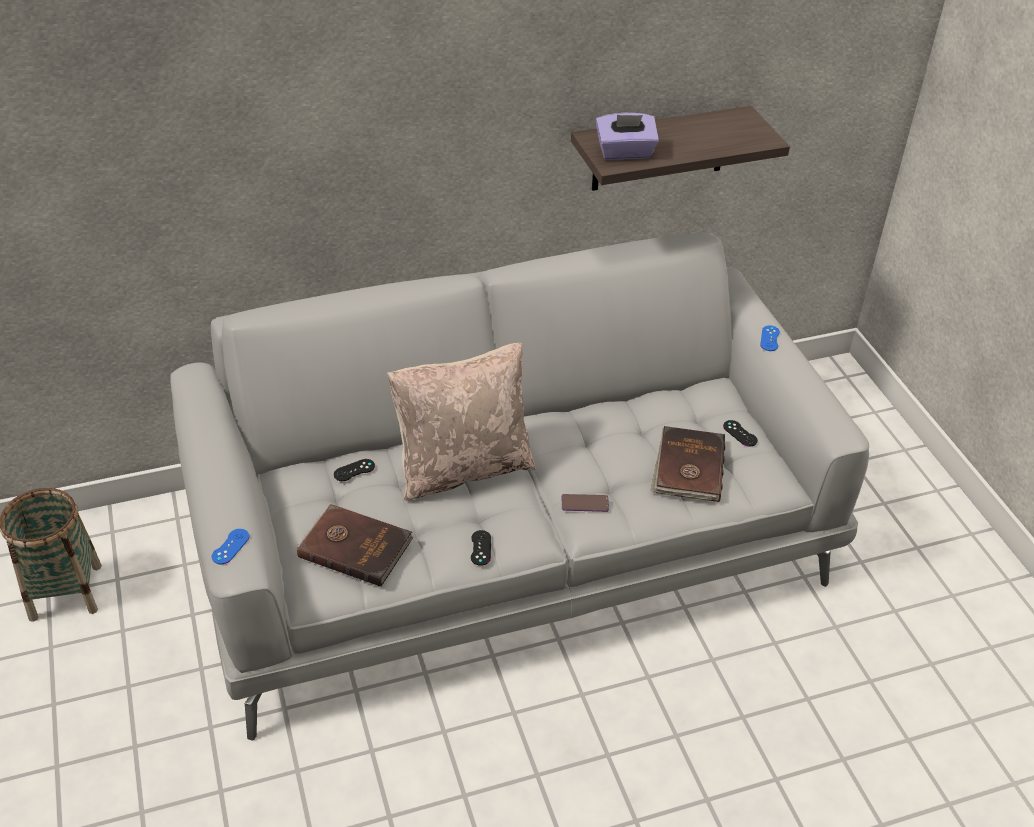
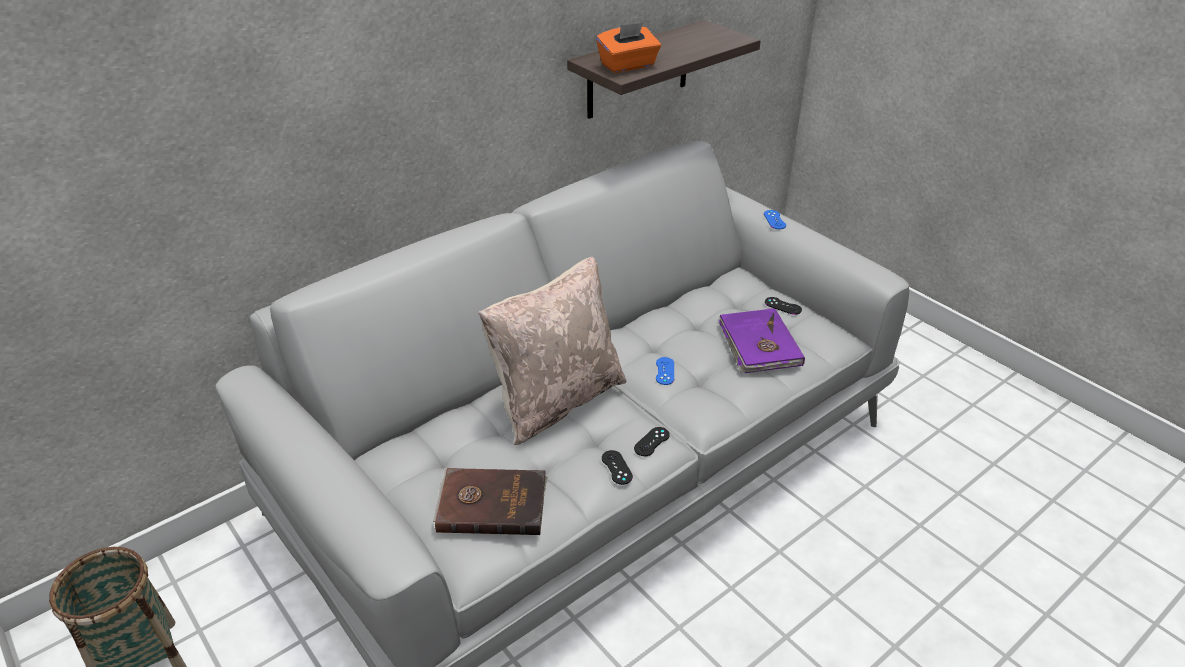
camera: 20 degrees left, 5 degrees down
(230, 546) = (374, 538): blue game controller -> blue game controller (665, 371)
(354, 470) = (451, 430): black game controller -> black game controller (652, 442)
(585, 503) = (688, 399): phone -> none
(625, 153) = (628, 66): purple tissue box -> orange tissue box
(688, 467) = (758, 344): brown book -> purple book

